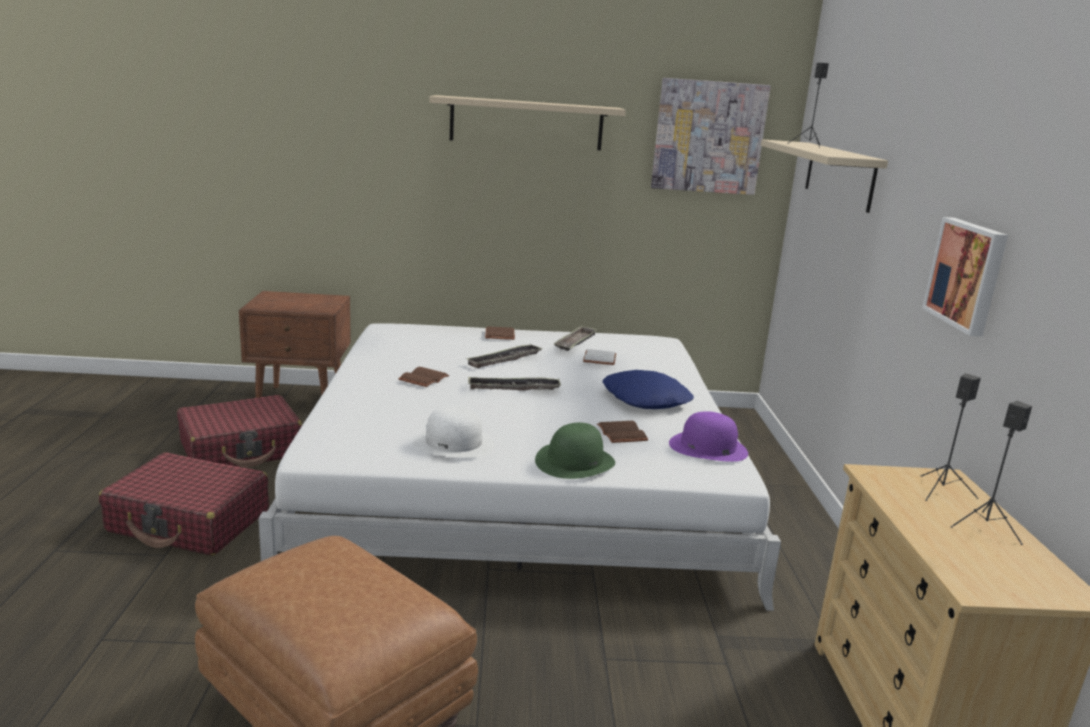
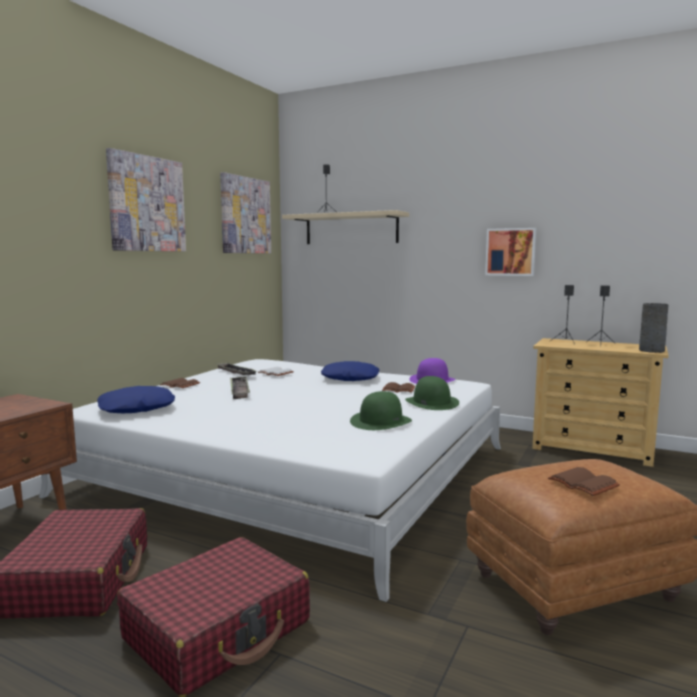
camera: 60 degrees left, 10 degrees down
(403, 340) = (136, 408): none -> blue pillow
(423, 378) = (245, 412): brown book -> brown book (581, 483)
(454, 443) = (381, 421): white hat -> green hat
(513, 388) = (300, 395): tray -> none
(526, 123) = (147, 204): beige shelf -> picture
(985, 586) = (652, 350): none -> grey vase

